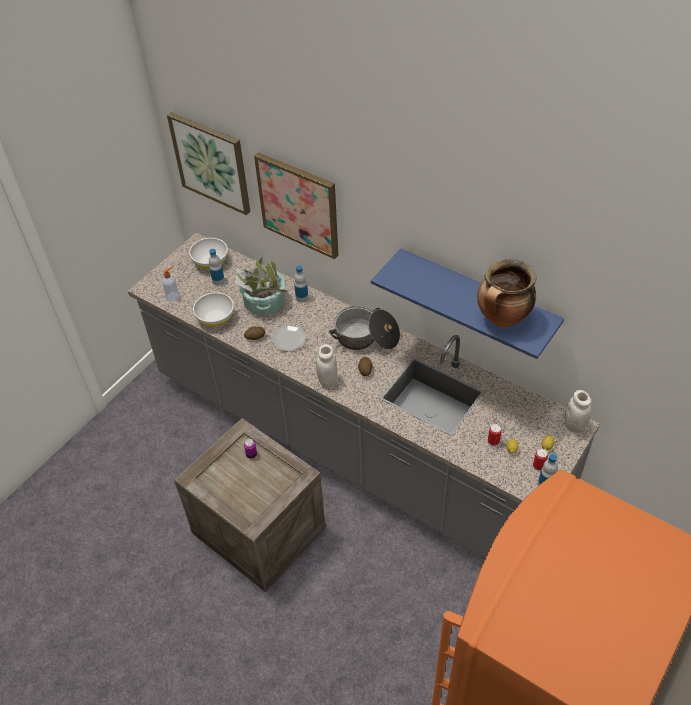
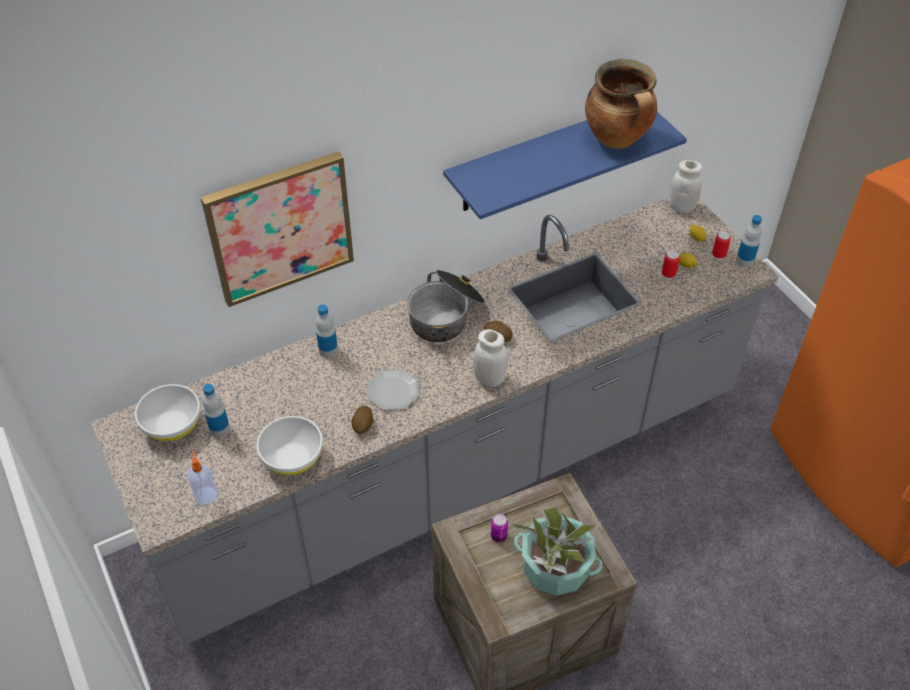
camera: 65 degrees left, 0 degrees up
(211, 162) = (107, 280): picture -> none
(264, 302) = (305, 392): potted plant -> potted plant (555, 568)

